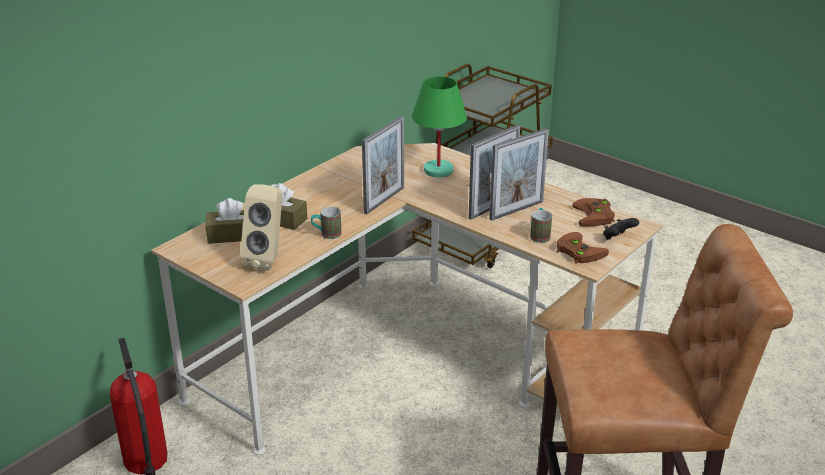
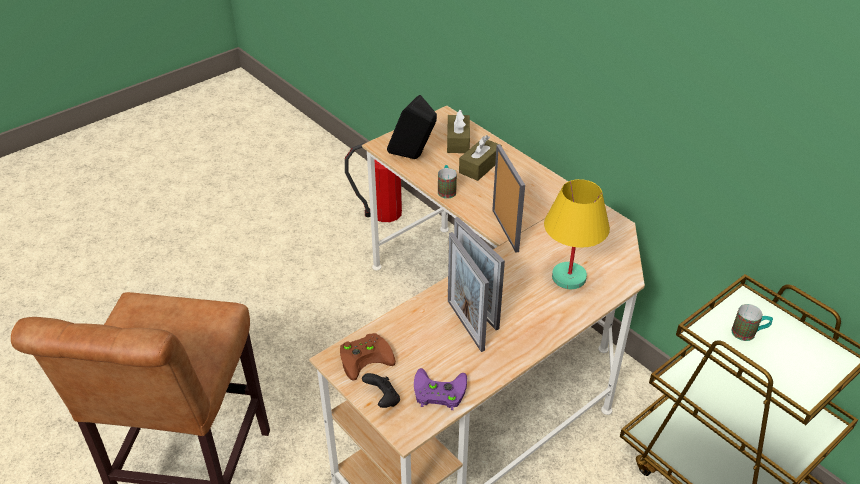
camera: 100 degrees right, 10 degrees up
(268, 259) = (413, 158): beige speaker -> black speaker
(384, 200) = (505, 230): picture frame -> picture frame turned 150 degrees counterclockwise
(438, 171) = (568, 277): green table lamp -> yellow table lamp
(540, 235) = (407, 333): mug -> mug (748, 333)
(595, 216) = (437, 392): brown game controller -> purple game controller

